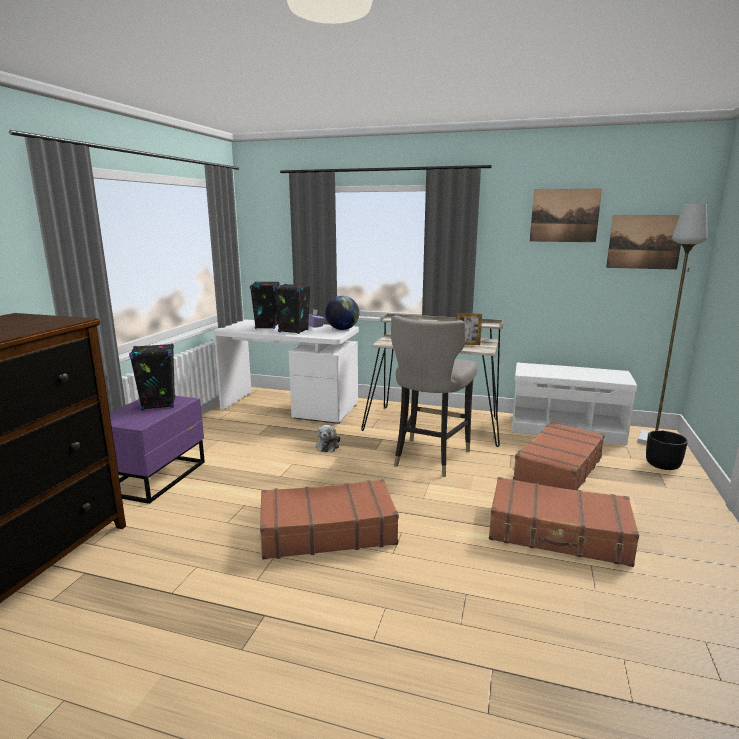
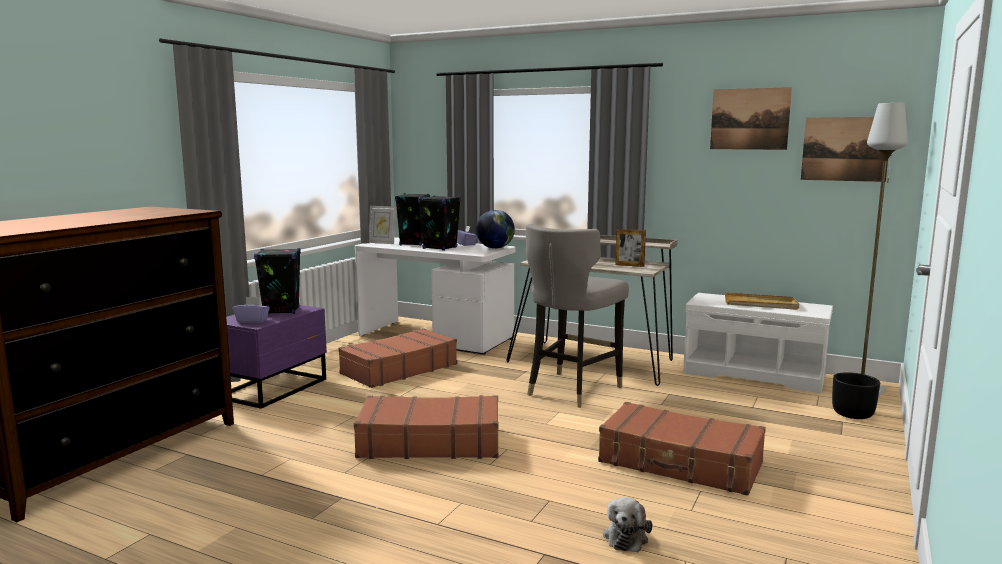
camera: 10 degrees right, 5 degrees down
(133, 419) = (252, 321): none -> purple tissue box
(238, 326) = (382, 243): none -> picture frame
(328, 446) = (462, 373): plush toy -> plush toy (626, 536)
(558, 468) = (718, 409): brown suitcase -> brown suitcase (398, 369)
(574, 372) = (761, 304): none -> beige tray

